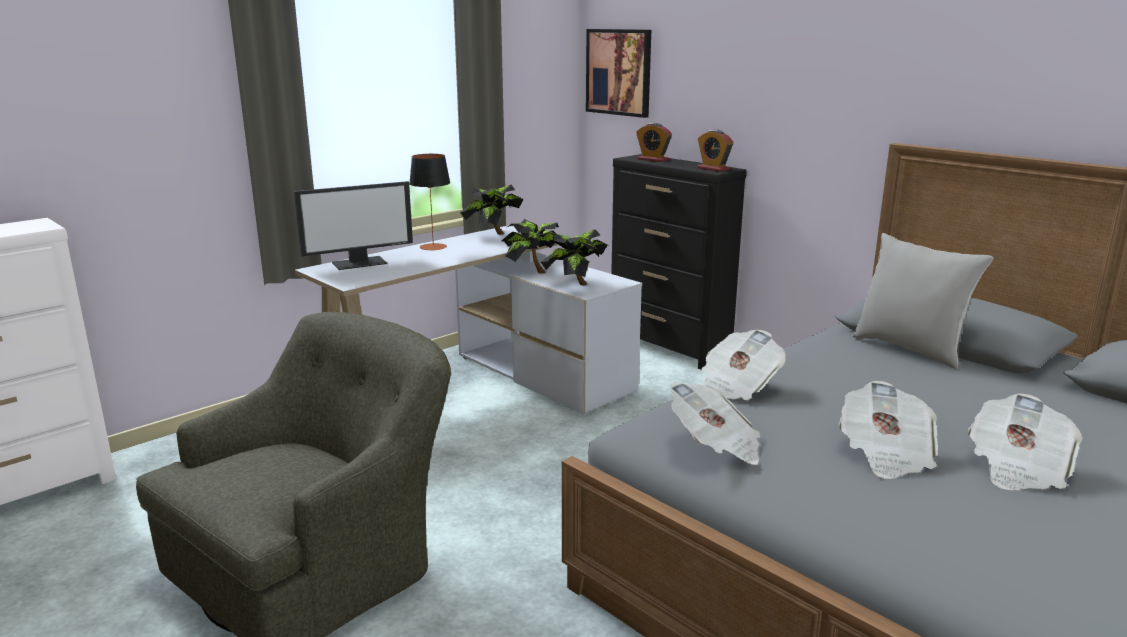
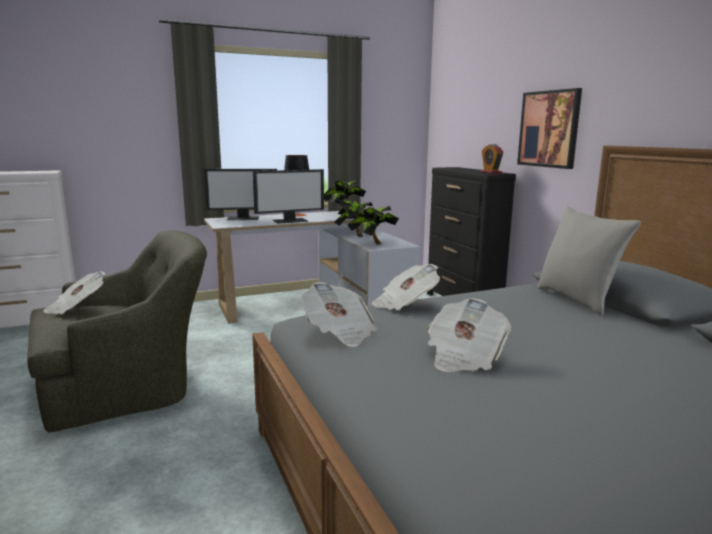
camera: 20 degrees right, 5 degrees down
(439, 260) = (290, 220): none -> monitor
(619, 72) = (448, 111): picture -> picture (549, 129)
(653, 159) = (457, 168): alarm clock -> none
(1017, 468) = (571, 384): newspaper -> newspaper (76, 308)

